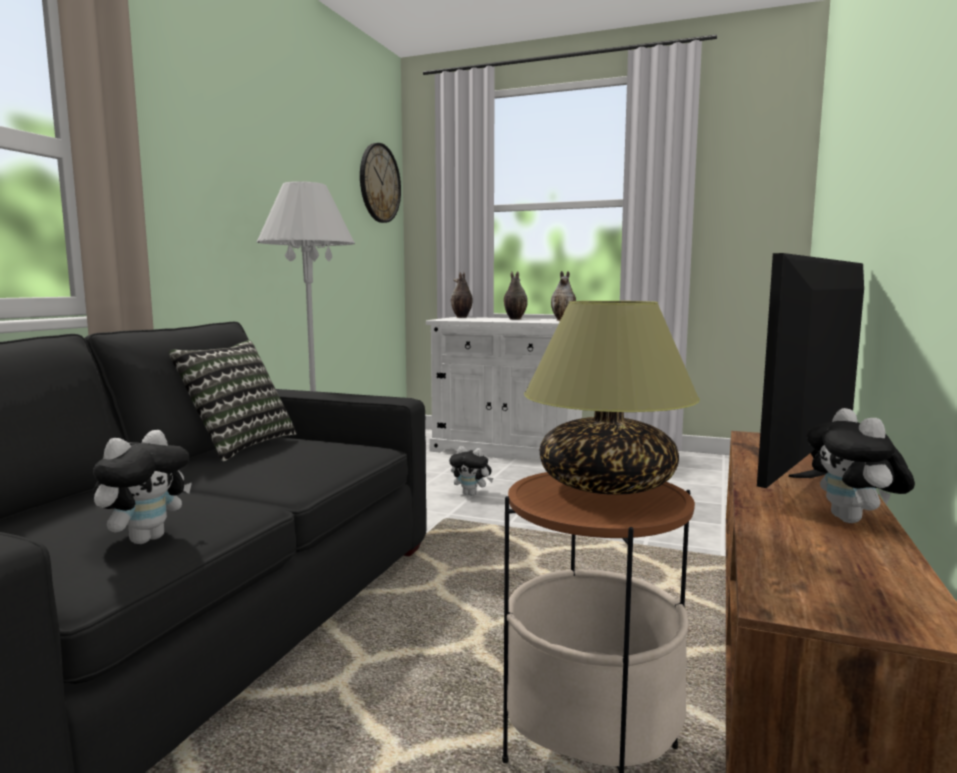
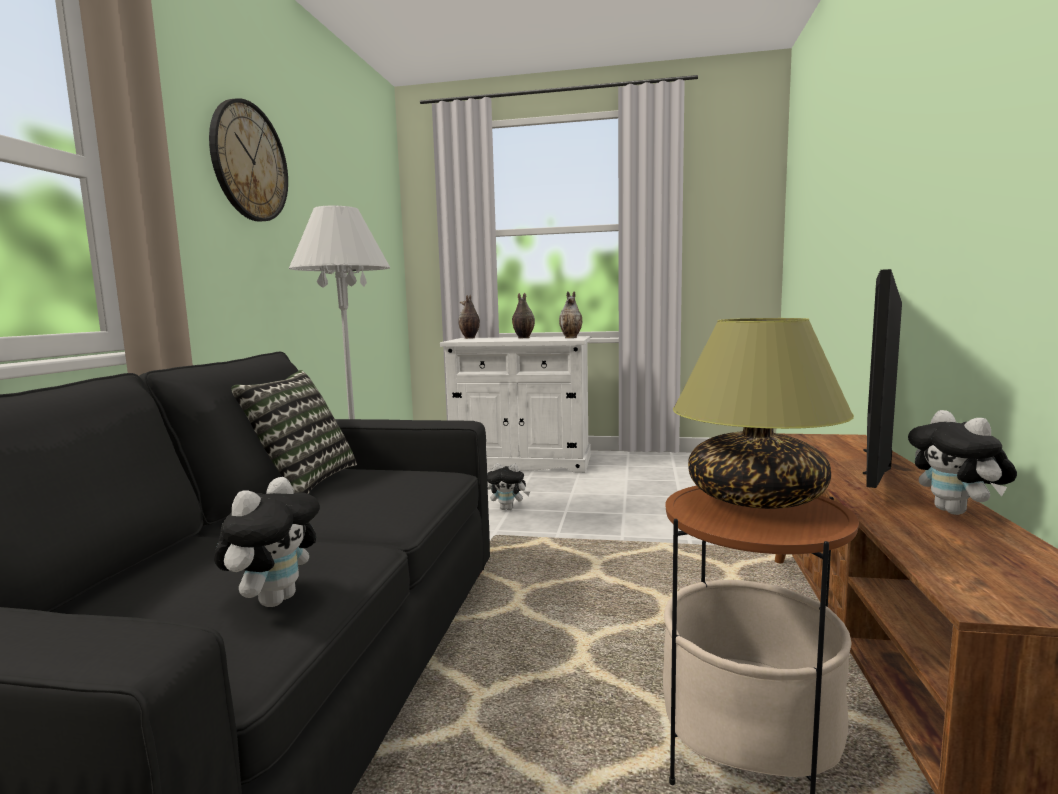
camera: 10 degrees left, 0 degrees up
(379, 183) = (382, 209): wall clock -> wall clock (249, 162)

